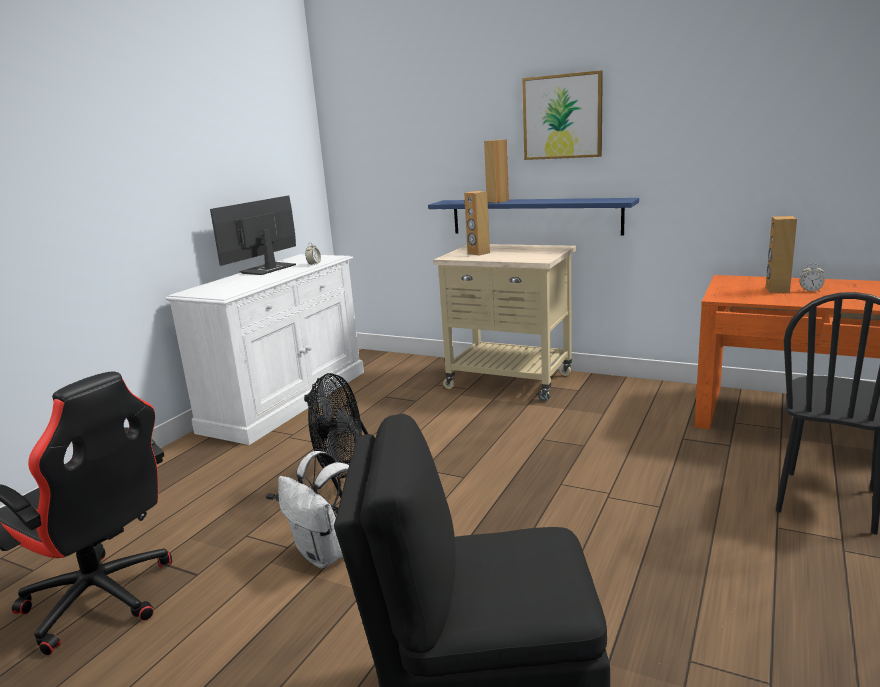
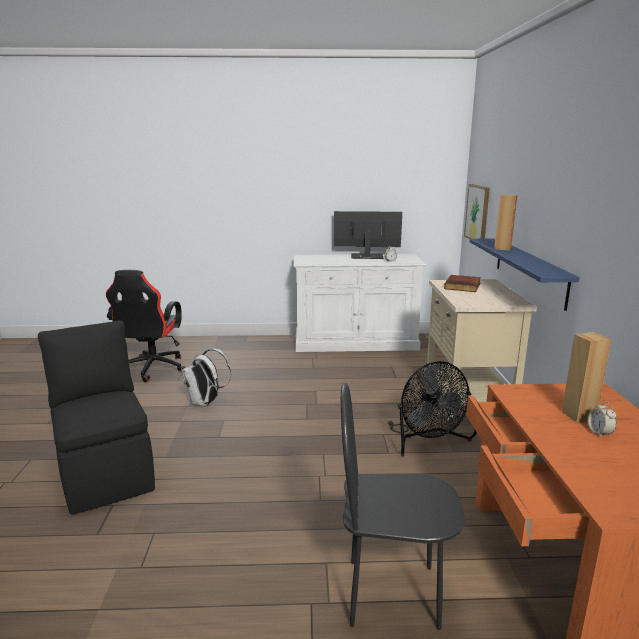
camera: 60 degrees right, 0 degrees up
(332, 486) = (269, 385): black fan -> black fan (425, 440)
(478, 253) = (463, 286): brown speaker -> book
(562, 117) = (554, 182): picture -> picture (477, 213)

